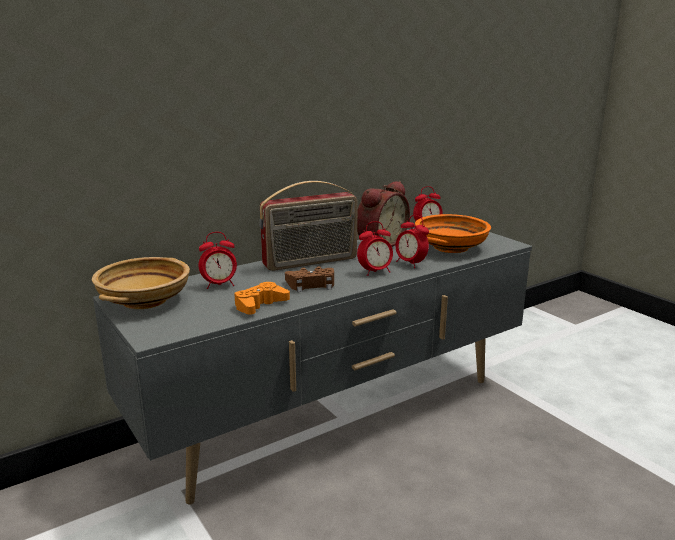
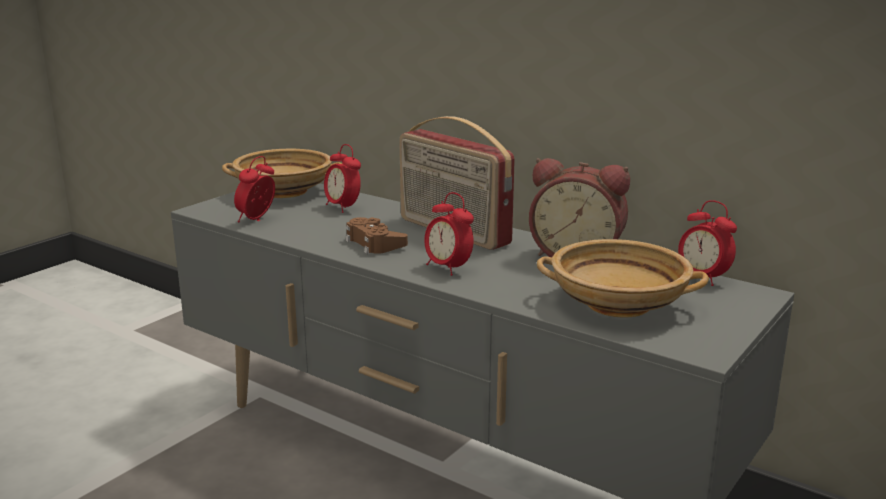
camera: 70 degrees right, 0 degrees up
(260, 305) = (297, 231): orange game controller -> none
(410, 263) = (504, 284): alarm clock -> alarm clock (257, 220)
(451, 247) = (617, 304): orange bowl -> beige bowl

